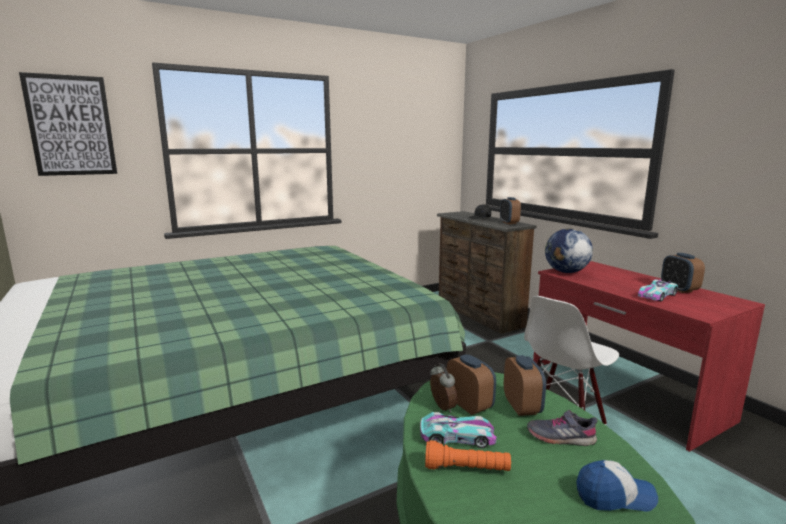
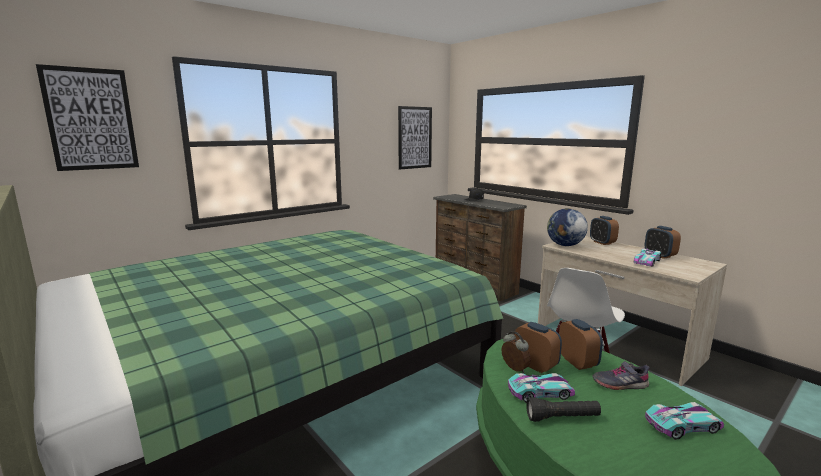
camera: 10 degrees left, 0 degrees up
(420, 148) = (414, 137): none -> picture
(467, 469) = (562, 418): orange flashlight -> black flashlight
(509, 223) = (502, 204): alarm clock -> alarm clock (602, 242)
(614, 496) = (683, 426): cap -> toy car
(623, 392) = (616, 343): red desk -> beige desk

